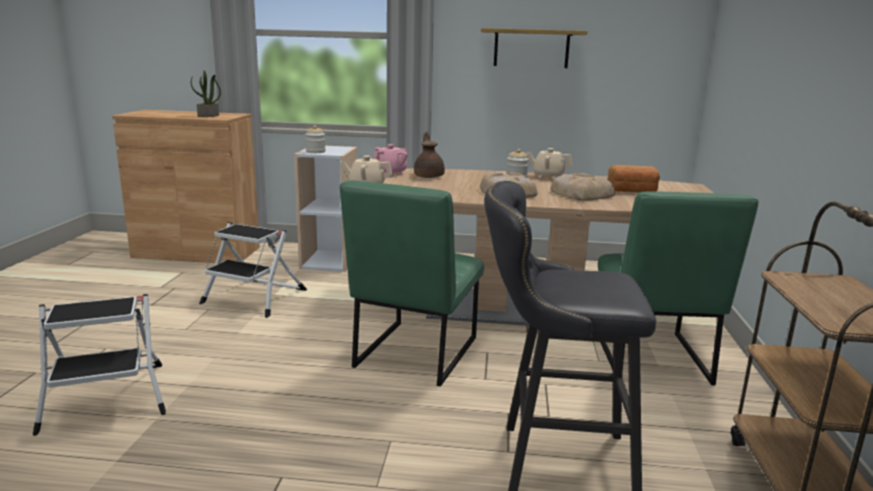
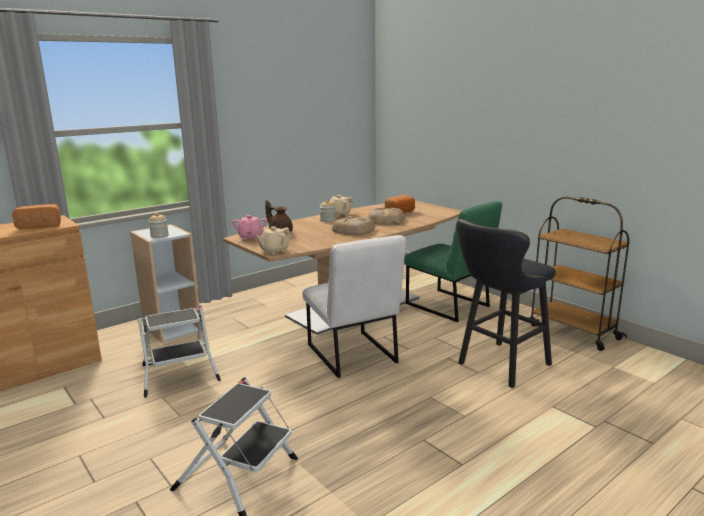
camera: 45 degrees left, 0 degrees up
(208, 116) = (40, 226): potted plant -> bread
(414, 353) = (352, 354): green chair -> white chair
(531, 48) = (279, 125): shelf -> none

